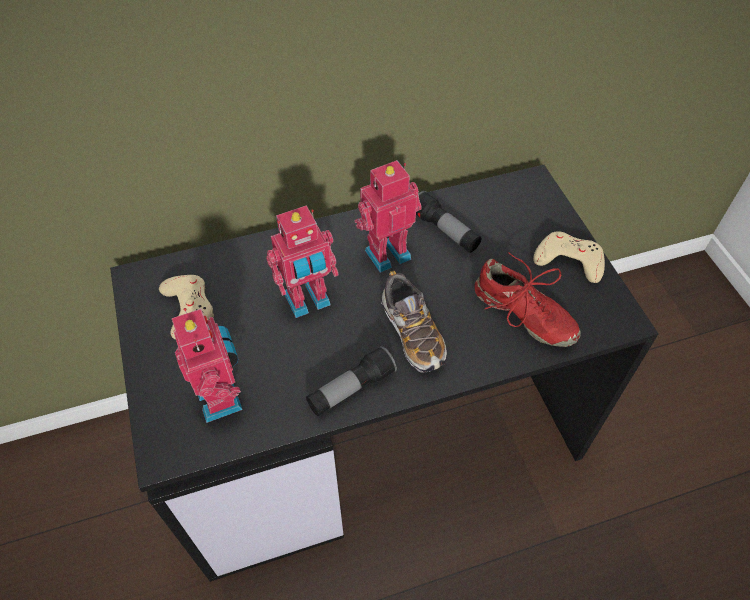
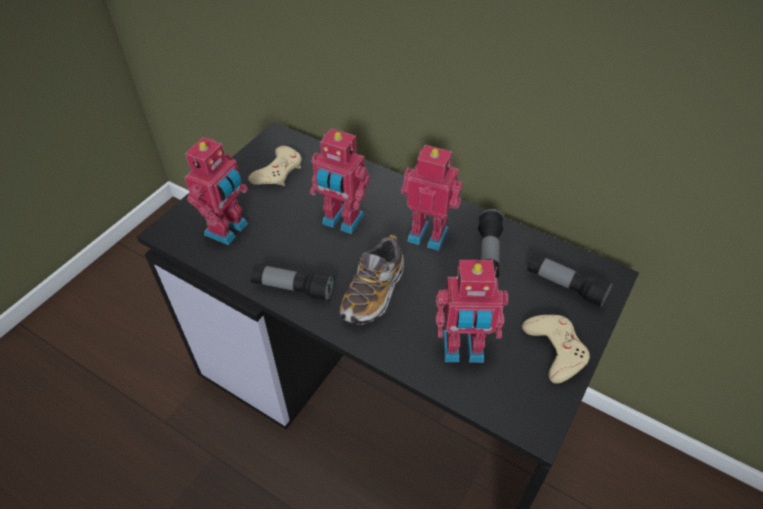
camera: 50 degrees right, 5 degrees down
(519, 211) = (565, 286): none -> flashlight
(523, 315) = (463, 350): red shoe -> toy robot

